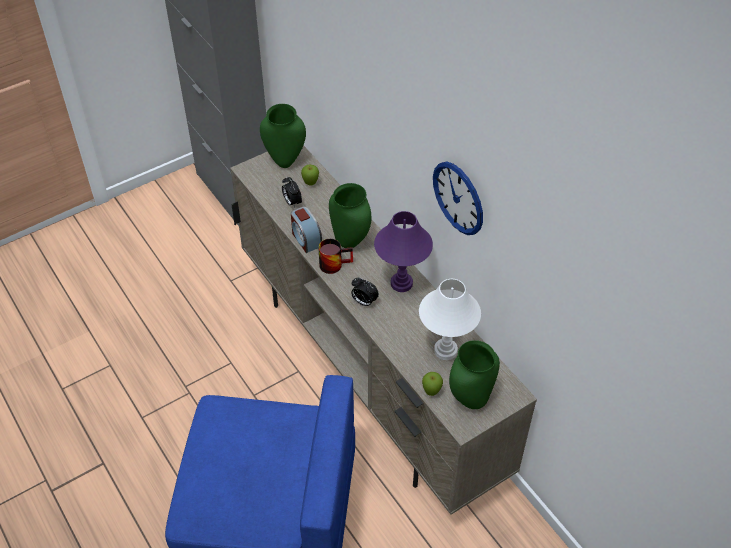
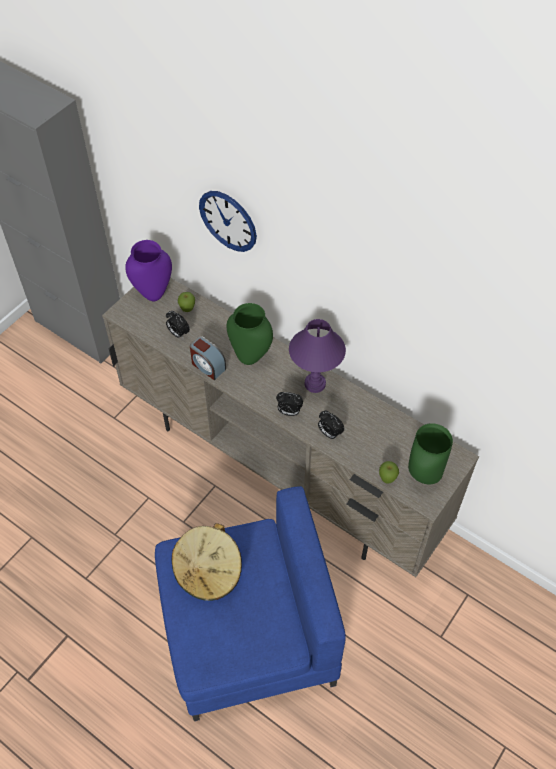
camera: 20 degrees left, 5 degrees up
(238, 435) = (208, 572): none -> beige hat
(285, 161) = (153, 294): green vase -> purple vase
(334, 263) = (245, 382): mug -> none
(394, 332) = (329, 433): none -> alarm clock
(446, 350) = (382, 436): white table lamp -> none
(458, 198) = (371, 296): wall clock -> wall clock (228, 221)

